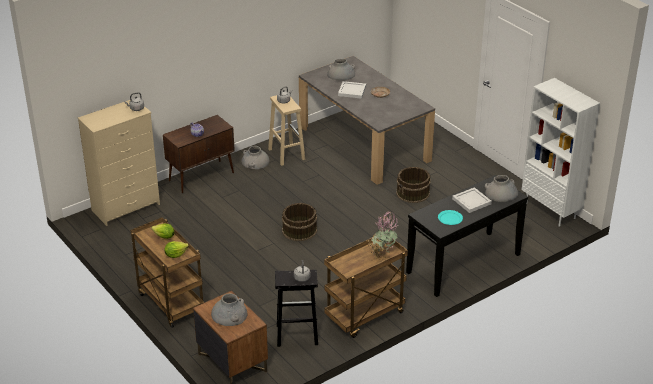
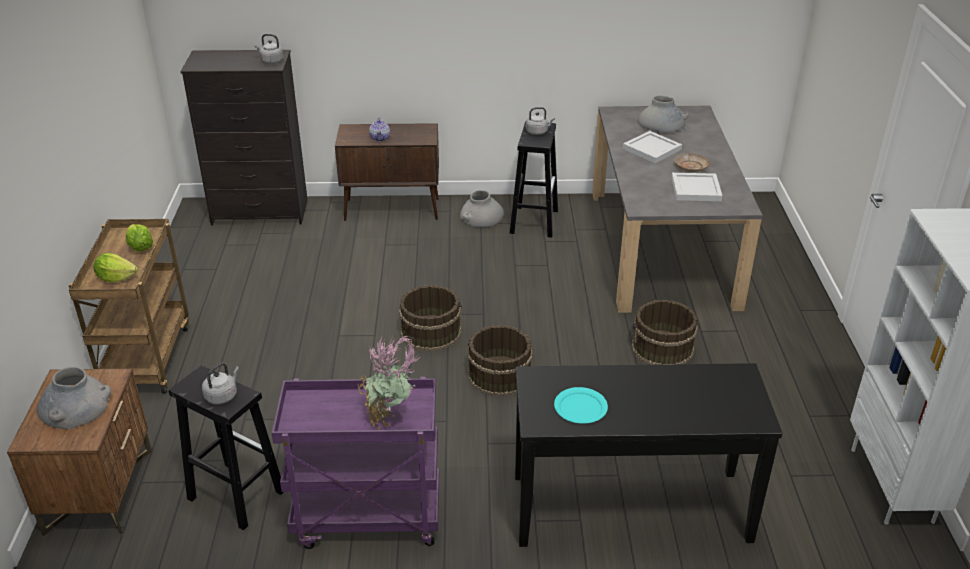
camera: 35 degrees right, 0 degrees up
(126, 207) = (260, 213): beige dresser -> black dresser
(286, 154) = (534, 221): beige stool -> black stool
(354, 236) = (499, 375): none -> brown bucket
(364, 316) = (366, 519): brown cart -> purple cart
(471, 202) = (656, 394): white tray -> white tray (695, 189)
(501, 193) = (731, 403): grey vase -> none

